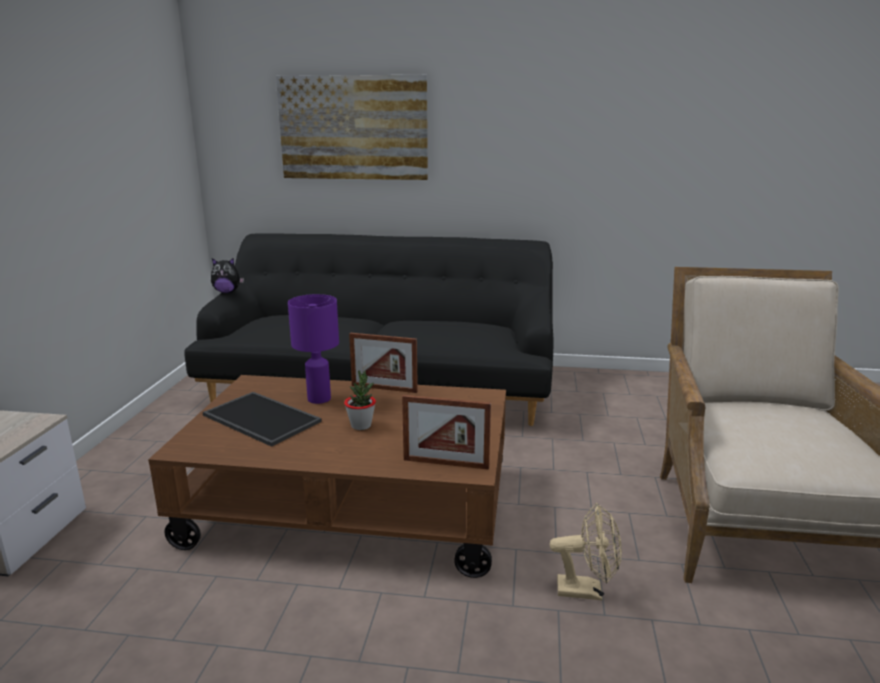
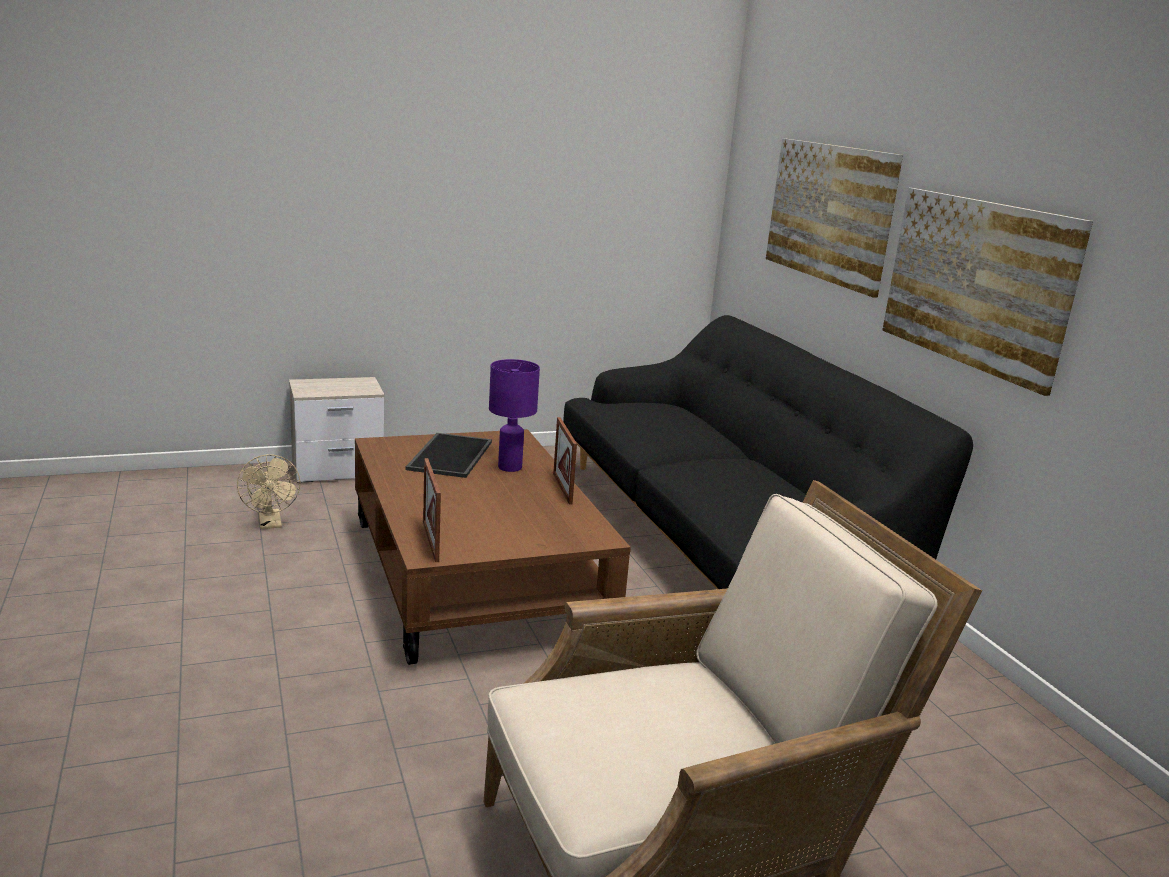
camera: 60 degrees right, 0 degrees up
(227, 292) = (653, 365): plush toy -> none
(361, 426) = (472, 494): potted plant -> none
(520, 150) = (976, 283): none -> picture
(587, 590) = (426, 732): beige fan -> beige fan (271, 524)

